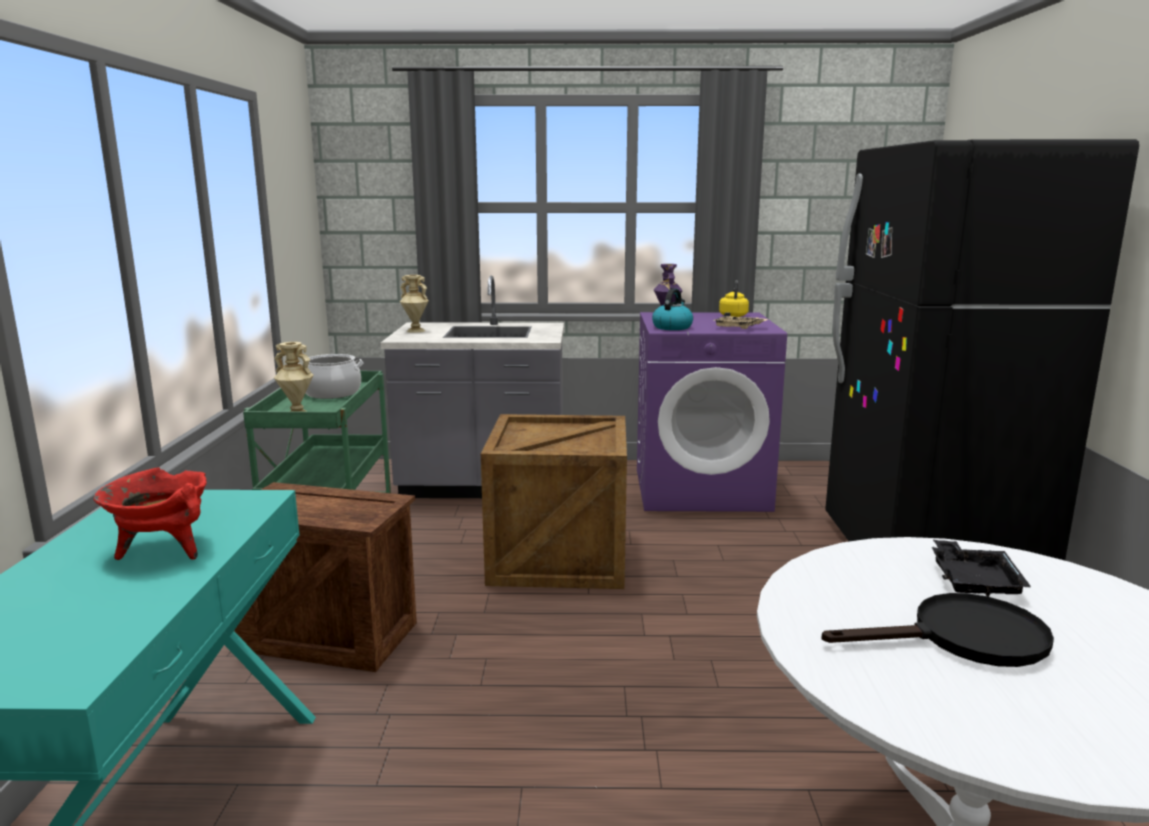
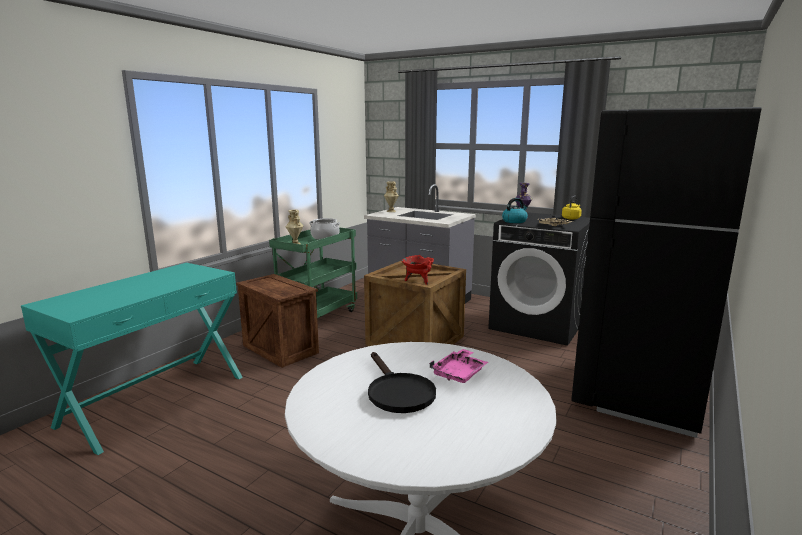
camera: 30 degrees right, 0 degrees up
(163, 551) = (160, 284): red cooking pot -> red cooking pot (418, 281)
(701, 489) = (538, 324): purple washing machine -> black washing machine
(962, 639) = (397, 392): black frying pan -> black frying pan turned 45 degrees clockwise
(974, 581) = (459, 373): black tray -> pink tray

